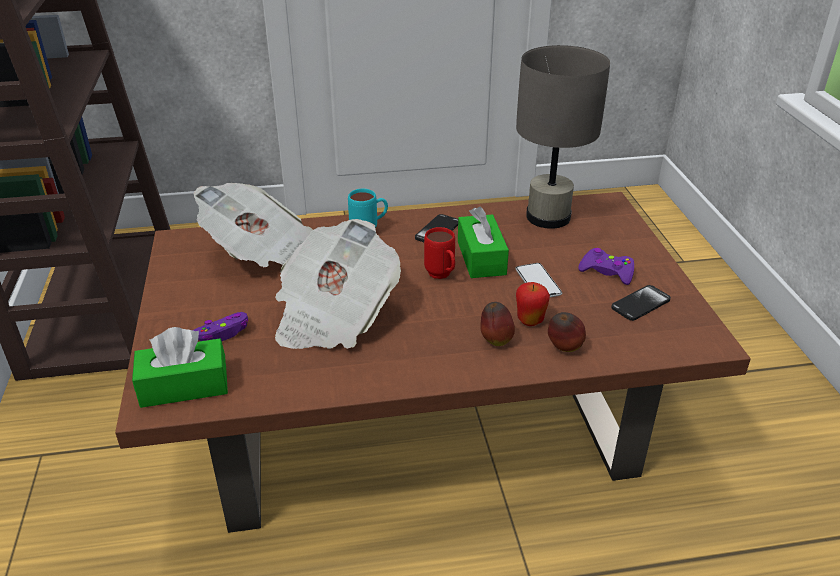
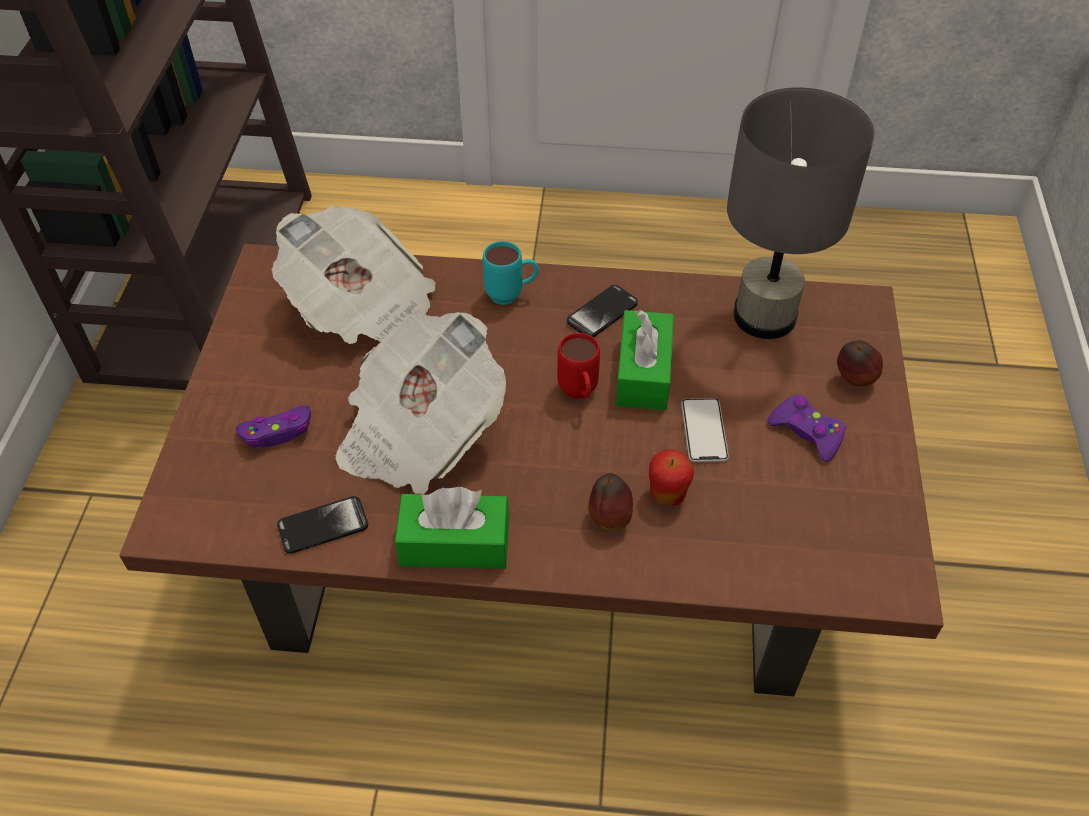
camera: 15 degrees right, 15 degrees up
(184, 386) = (211, 505): green tissue box -> green tissue box (454, 544)
(564, 348) = (694, 552): apple -> apple (854, 380)
(640, 304) = (829, 499): phone -> phone (323, 526)

